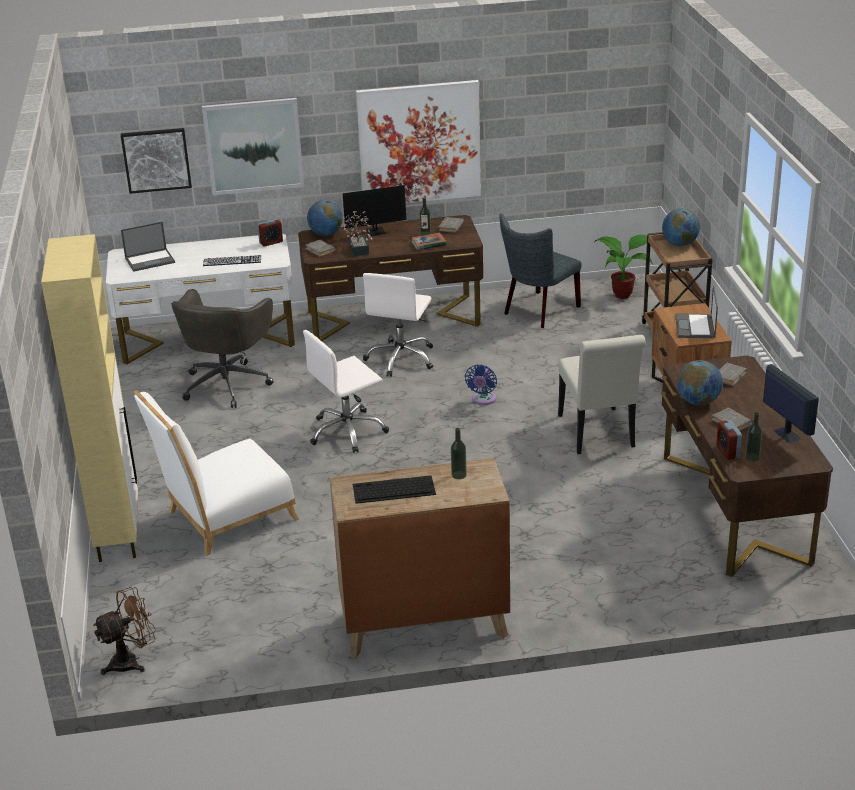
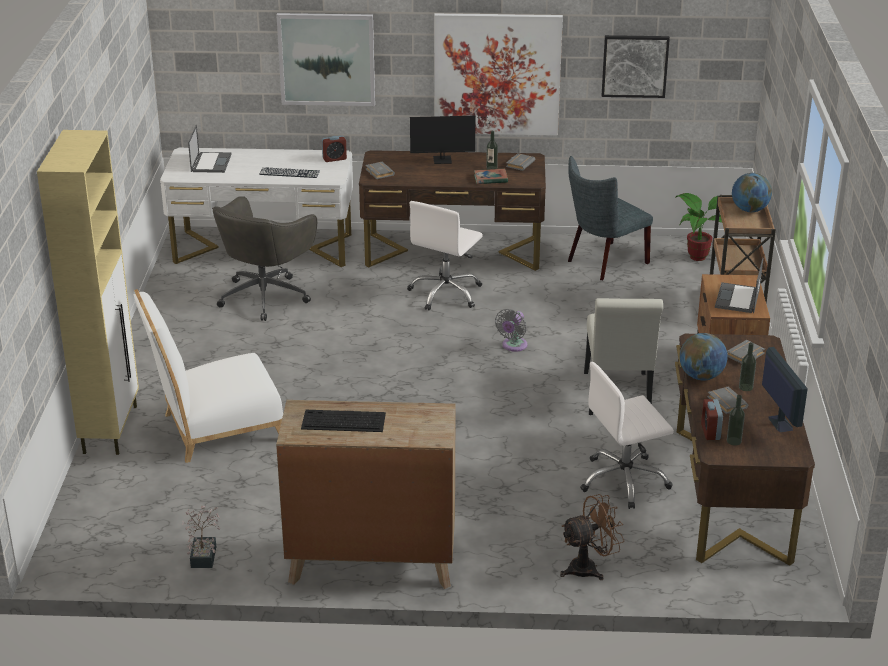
camera: 10 degrees right, 0 degrees up
(131, 661) = (80, 553): brown fan -> brown fan (589, 568)
(150, 260) = (211, 162): laptop -> laptop turned 75 degrees counterclockwise
(156, 160) = (228, 63): picture -> picture (635, 66)
(326, 234) = (392, 157): globe -> none
(347, 432) = (366, 360): white office chair -> white office chair (624, 481)
(359, 248) = (419, 175): potted plant -> potted plant (204, 554)
(459, 475) = (413, 416): bottle -> bottle (745, 387)
(483, 400) = (513, 346): blue fan -> grey fan

